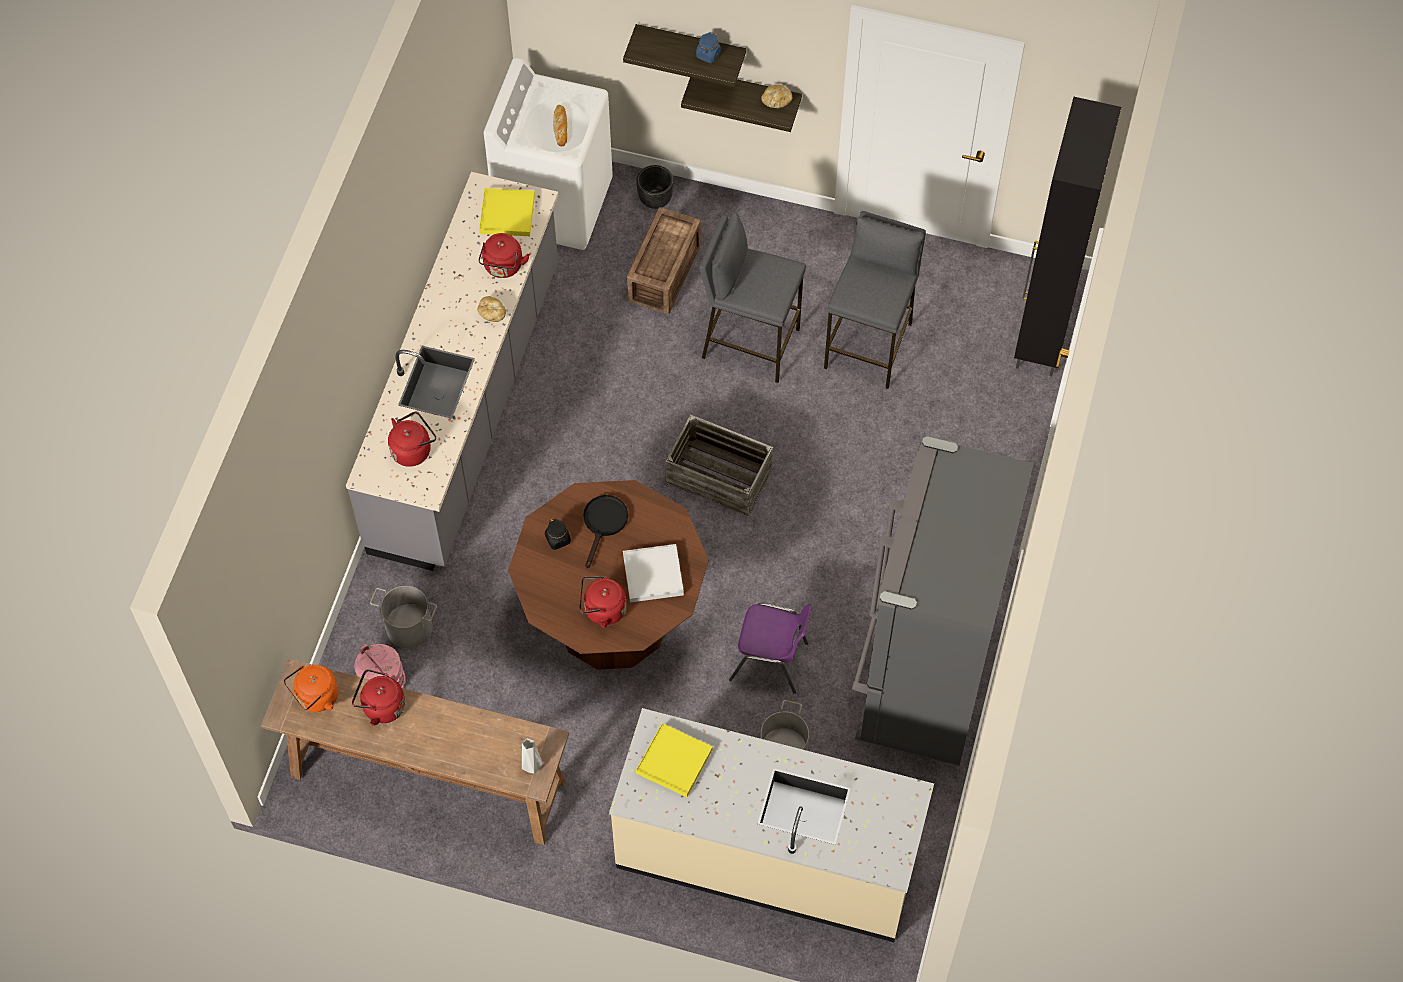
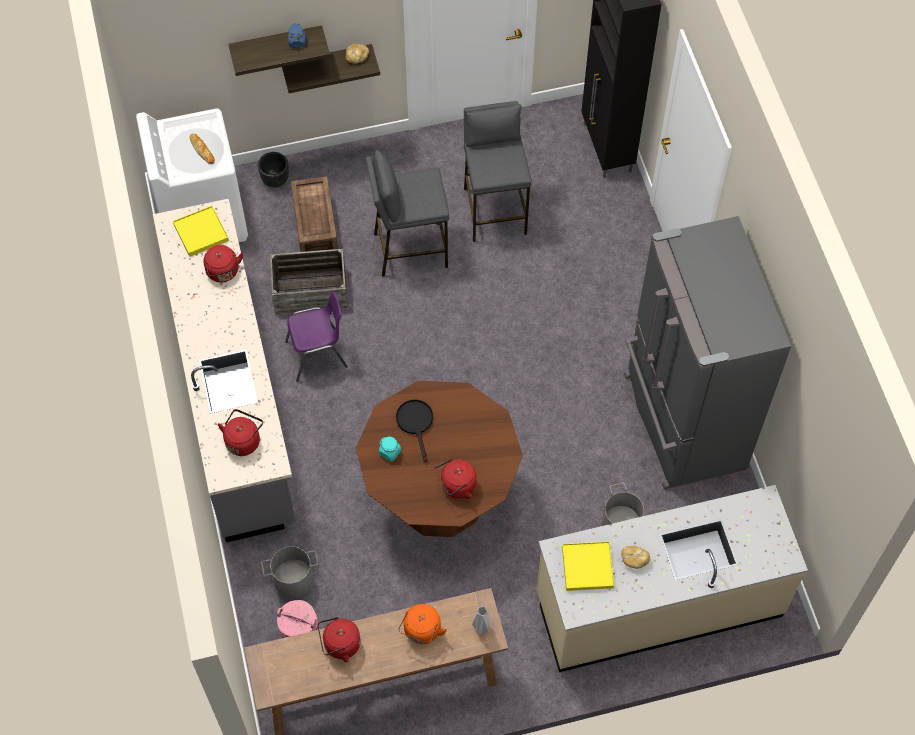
camera: 30 degrees left, 0 degrees up
(315, 698) = (285, 665): orange kettle -> orange kettle (421, 632)
(492, 313) = (237, 310): bread -> bread (634, 559)
(558, 539) = (390, 452): black jar -> turquoise jar
(653, 575) = (476, 442): white tray -> none
(719, 476) = (449, 353): crate -> crate (310, 290)
(771, 661) = (571, 466): purple chair -> purple chair (318, 355)

